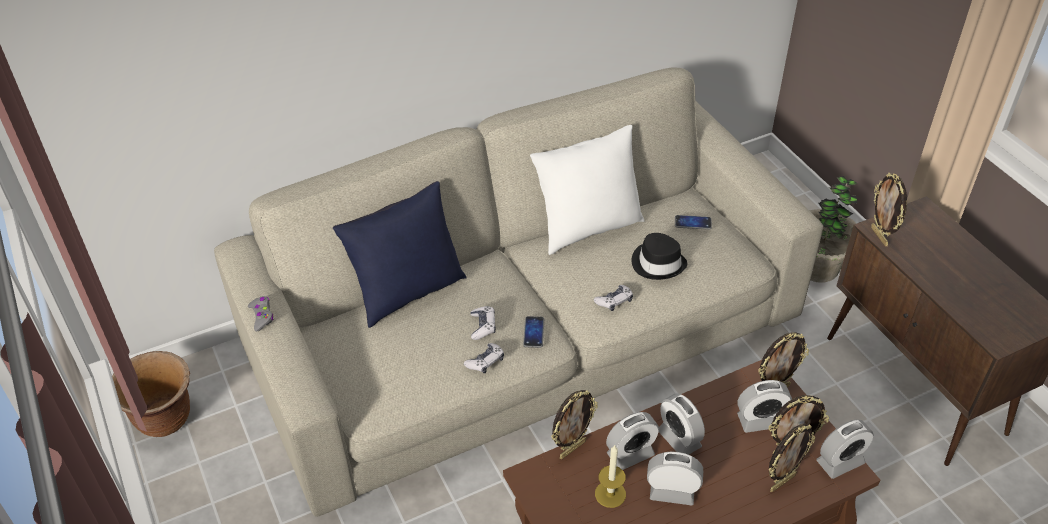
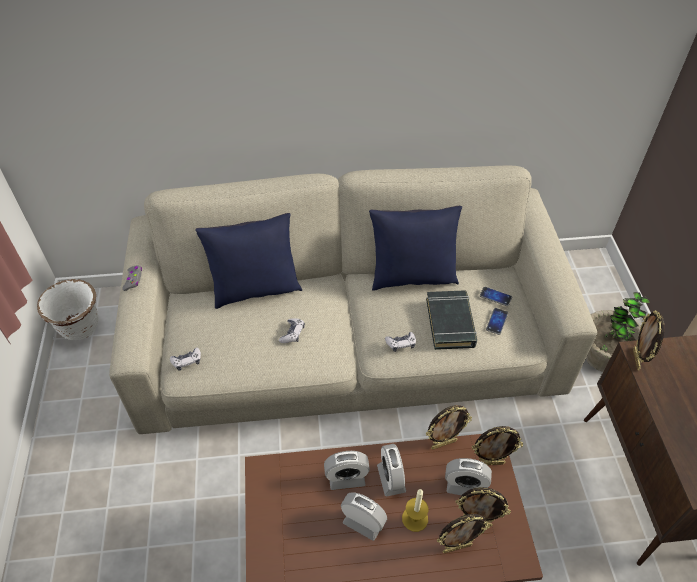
camera: 20 degrees right, 5 degrees up
(165, 420) = (80, 328): brown planter -> white planter
(485, 362) = (280, 363): game controller -> game controller (187, 361)
(533, 332) = (328, 350): phone -> phone (497, 321)
(572, 448) = (304, 457): picture frame -> picture frame (443, 443)
(587, 228) = (412, 277): white pillow -> blue pillow
(610, 494) = (314, 506): candle -> candle (415, 518)
(658, 263) = (450, 323): black hat -> black book
(840, 462) = (515, 547): alarm clock -> none

